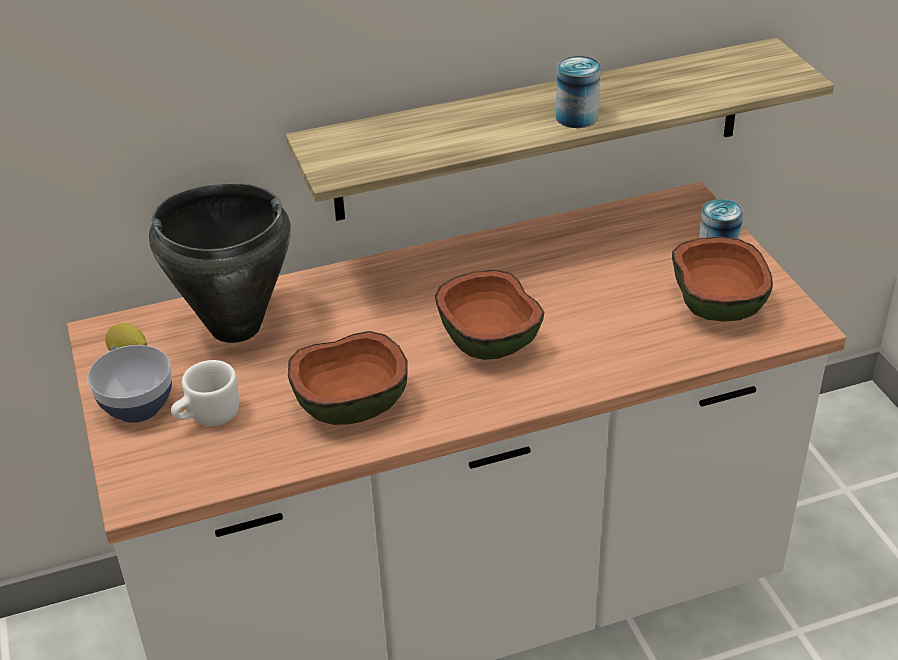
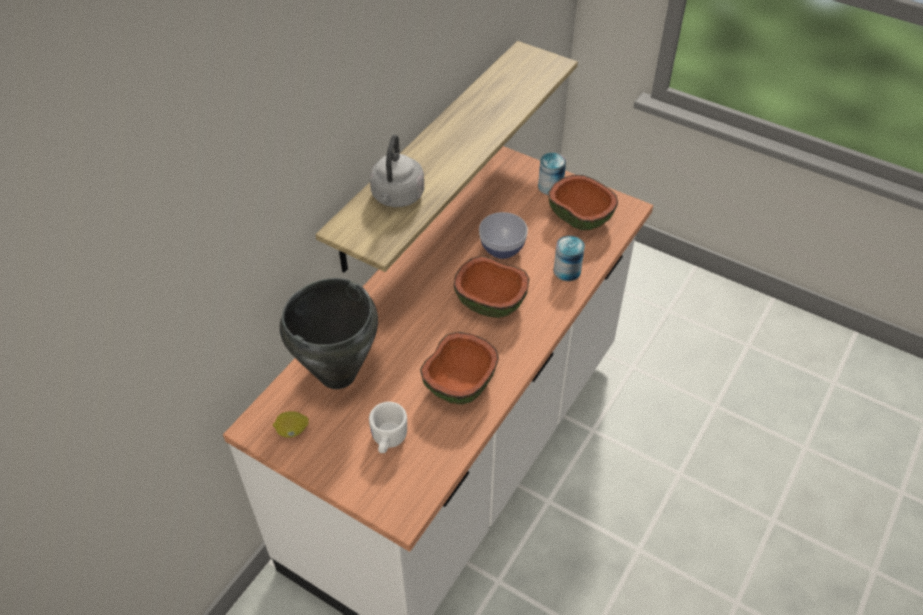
camera: 40 degrees left, 10 degrees up
(138, 407) = (338, 460): bowl -> bowl (502, 249)
(415, 135) = (397, 197): none -> grey kettle
(576, 117) = (473, 142): can -> can (567, 271)

